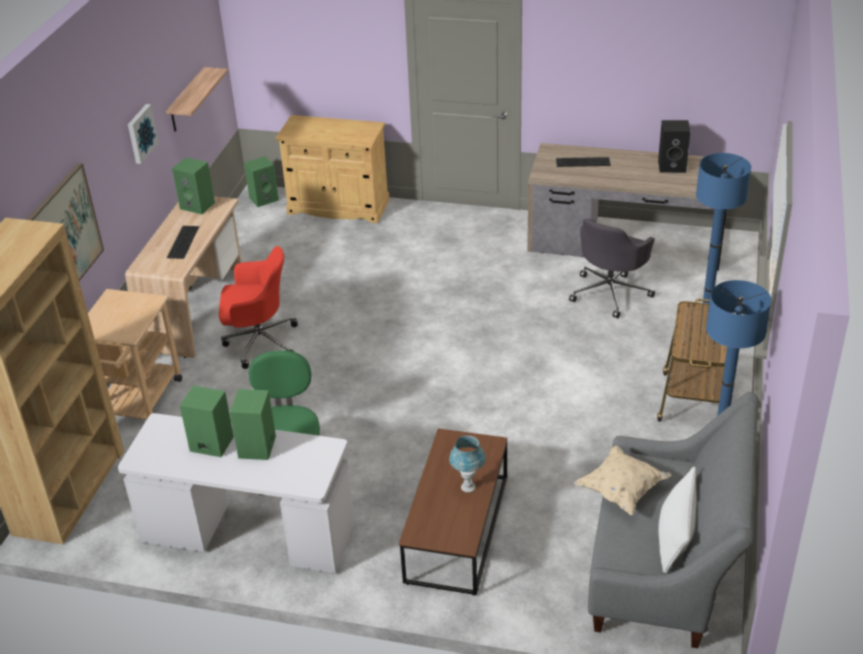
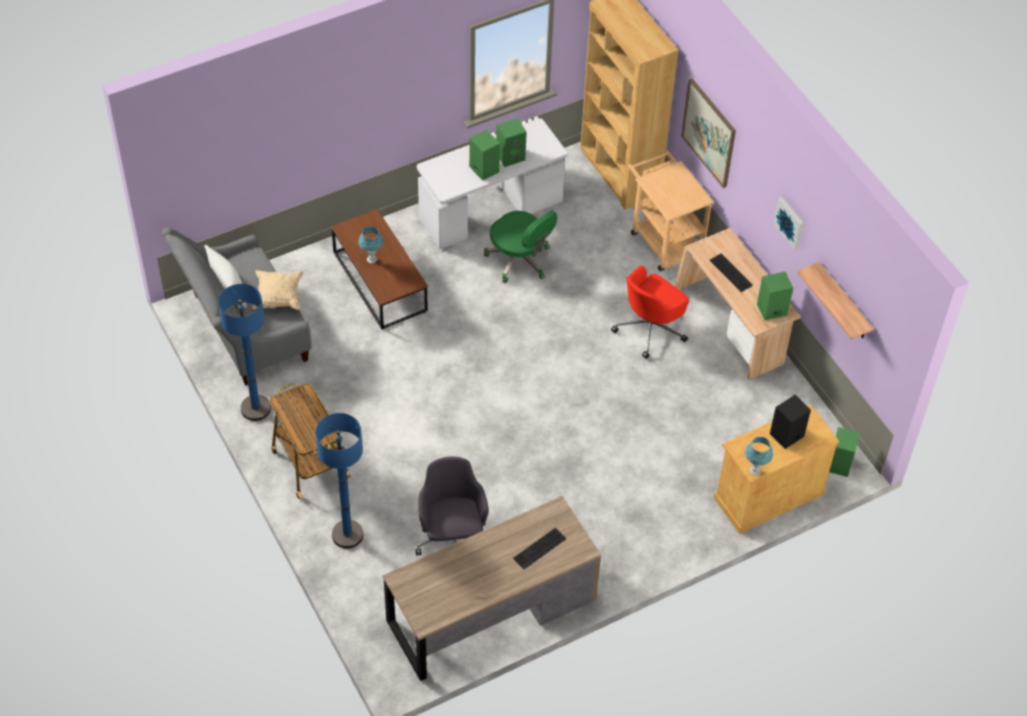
camera: 135 degrees right, 15 degrees up
(372, 125) = (755, 470): none -> blue table lamp
(672, 166) = (460, 591): black speaker -> black speaker (786, 436)

